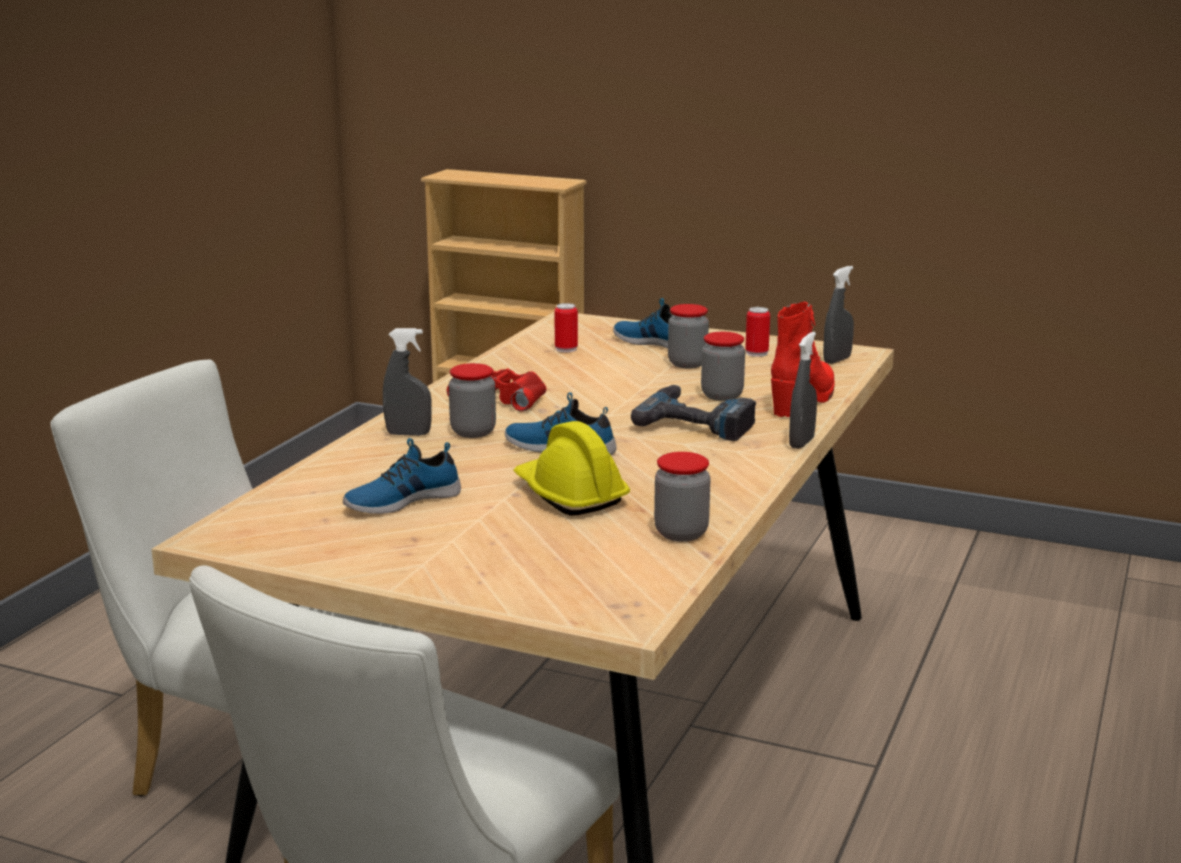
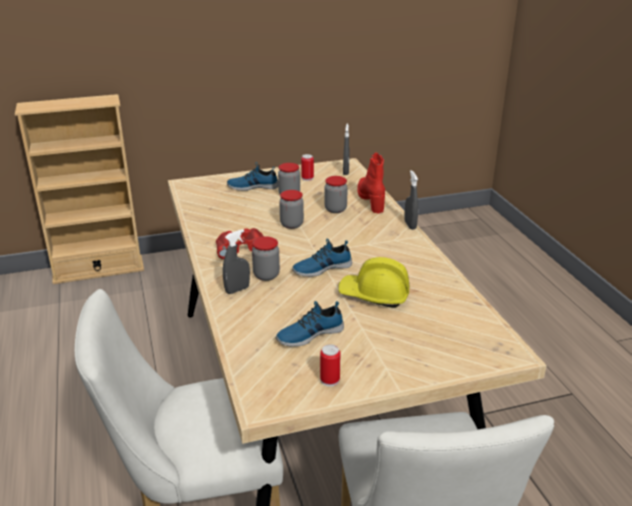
camera: 40 degrees left, 10 degrees up
(402, 500) = (309, 334): shoe -> shoe turned 45 degrees clockwise
(566, 349) = (218, 204): can -> can (330, 380)
(681, 533) = (451, 296): jar -> jar (291, 224)
(697, 422) = (352, 229): power drill -> none

